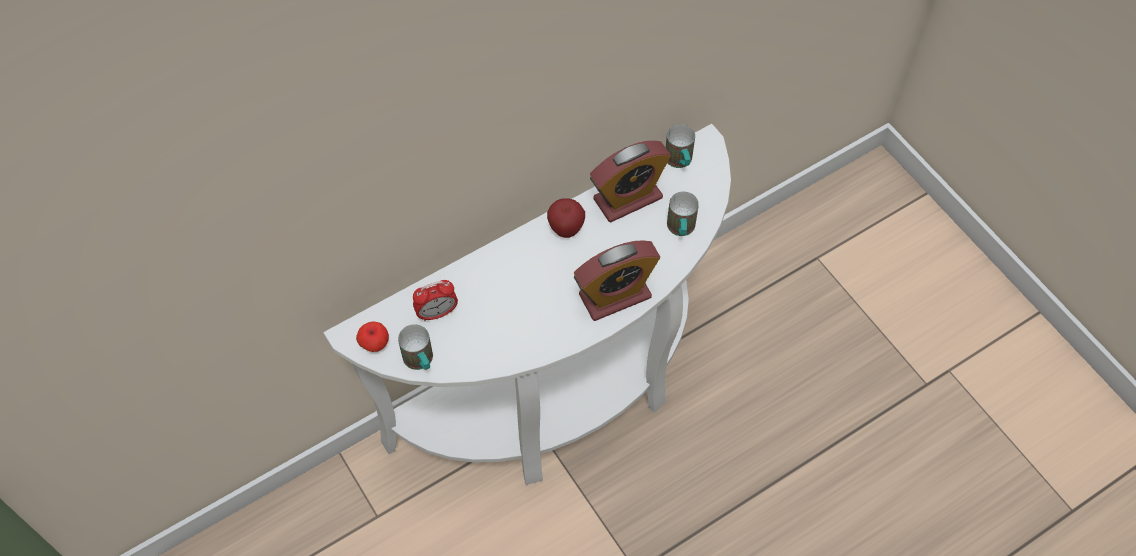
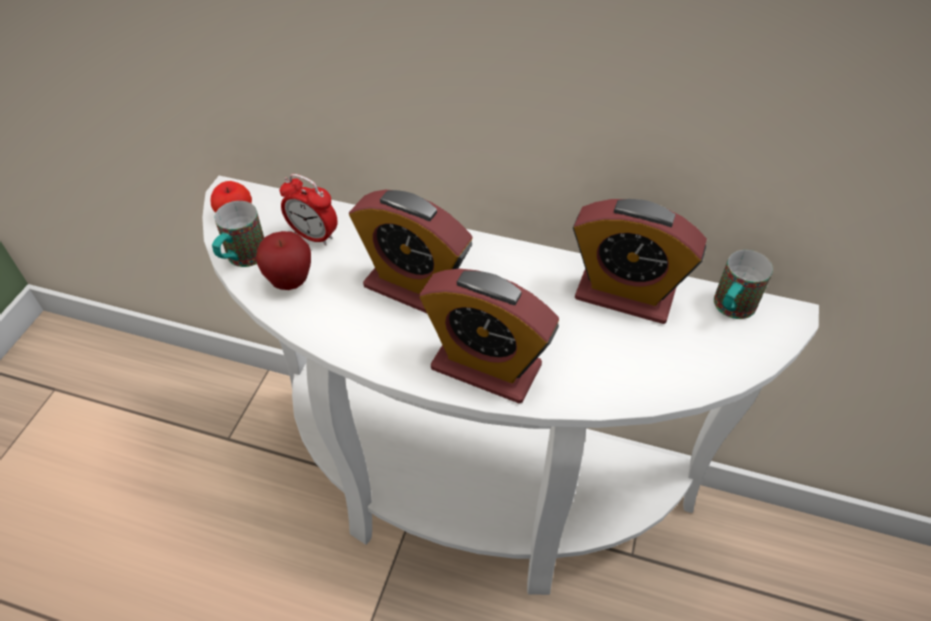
camera: 50 degrees right, 10 degrees down
(529, 290) = (414, 287): none -> alarm clock
(566, 229) = (523, 269): apple -> apple (290, 281)
(681, 230) = (645, 371): mug -> none

